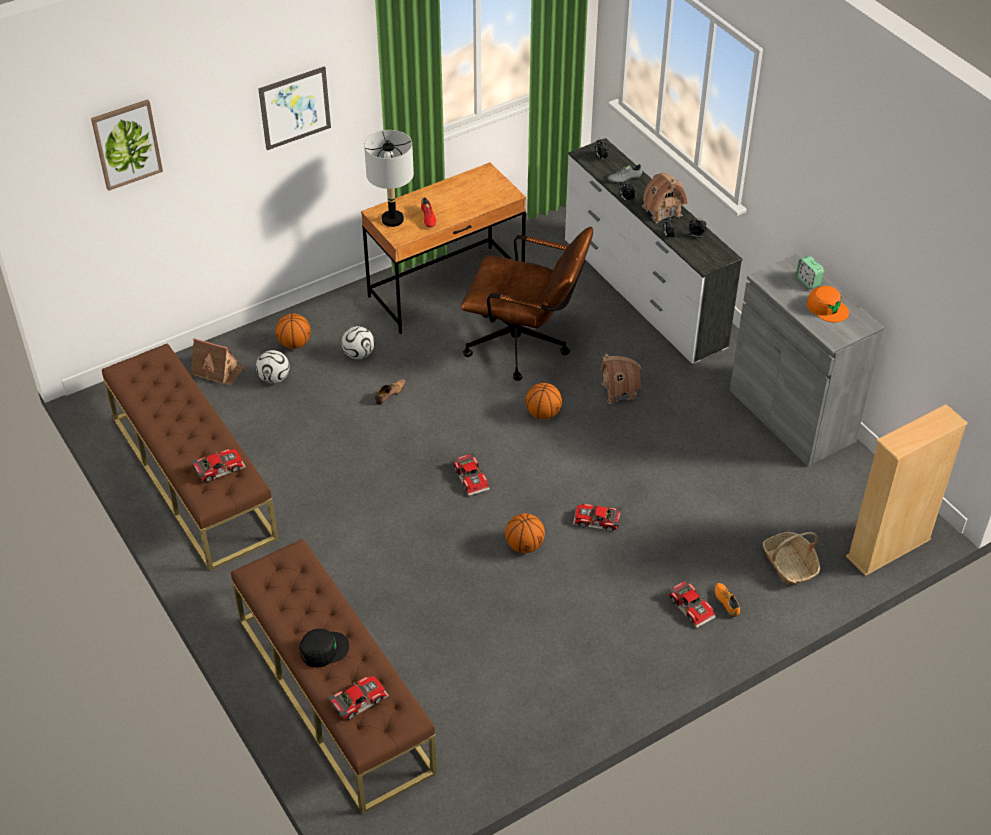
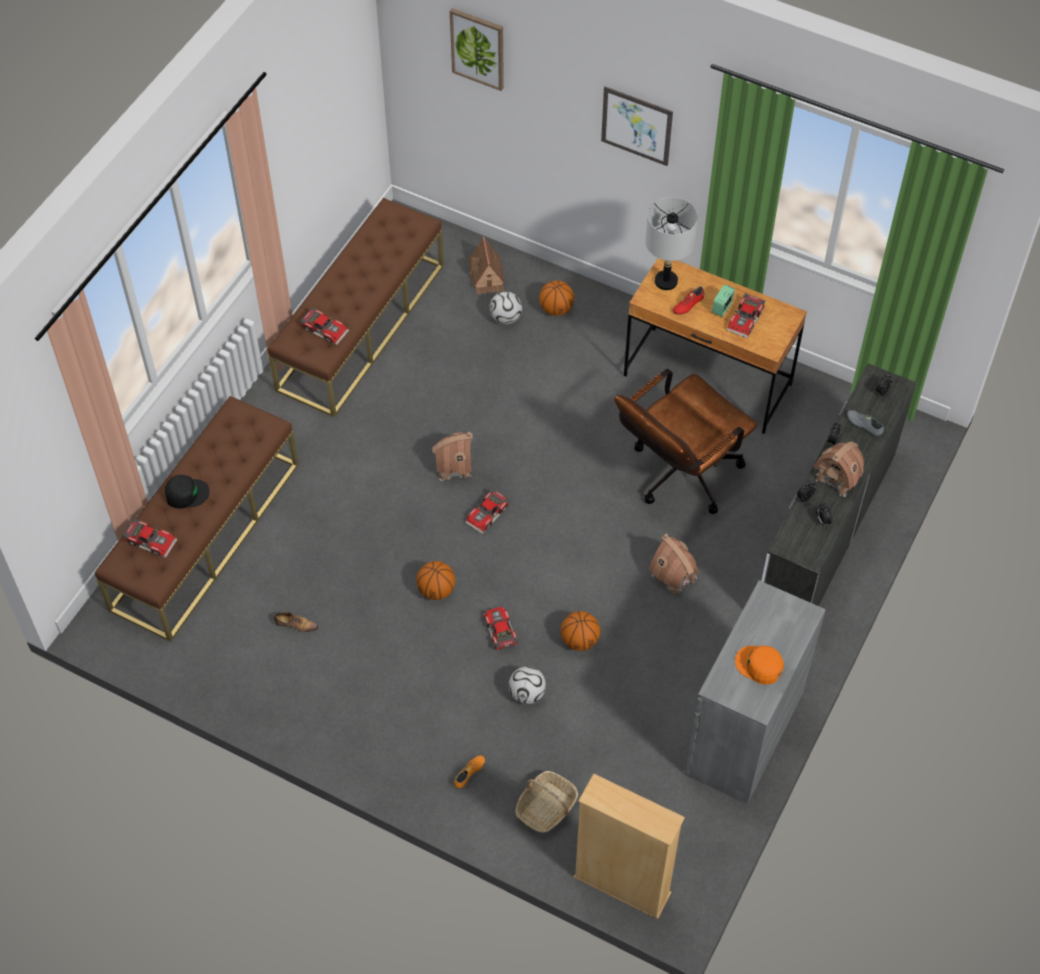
camera: 60 degrees right, 10 degrees up
(323, 649) = (186, 493): black cap -> black cap turned 45 degrees counterclockwise
(359, 354) = (577, 360): football -> football (527, 693)
(390, 394) = (545, 407): shoe -> shoe (295, 625)
(402, 479) = (454, 466): none -> toy house
(525, 346) = (678, 476): brown office chair -> brown office chair turned 60 degrees clockwise
(543, 414) = (602, 530): basketball -> basketball (579, 640)
(692, 606) = (447, 748): toy car -> toy car (746, 320)
(808, 281) = (788, 634): alarm clock -> alarm clock (722, 308)
(827, 308) = (759, 665): orange cap -> orange cap turned 105 degrees clockwise

